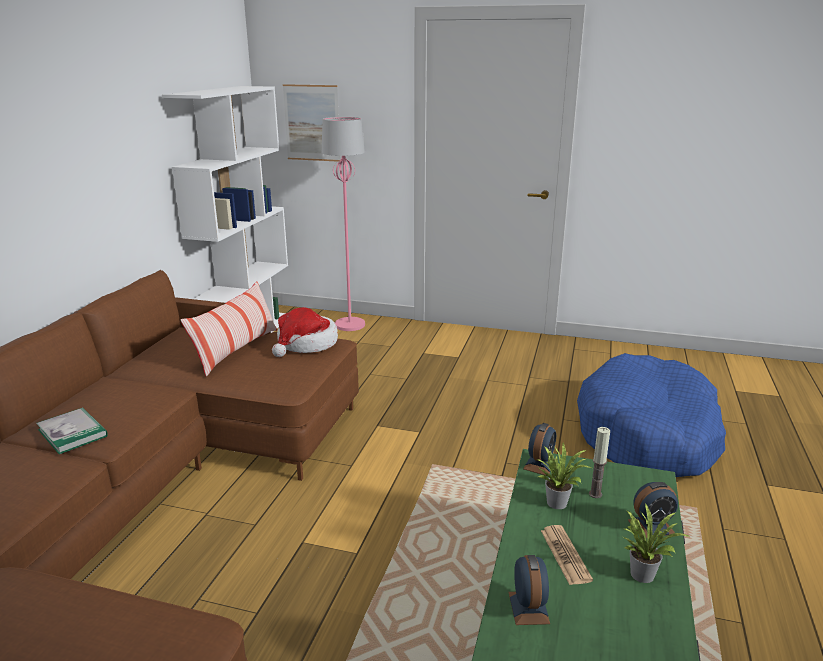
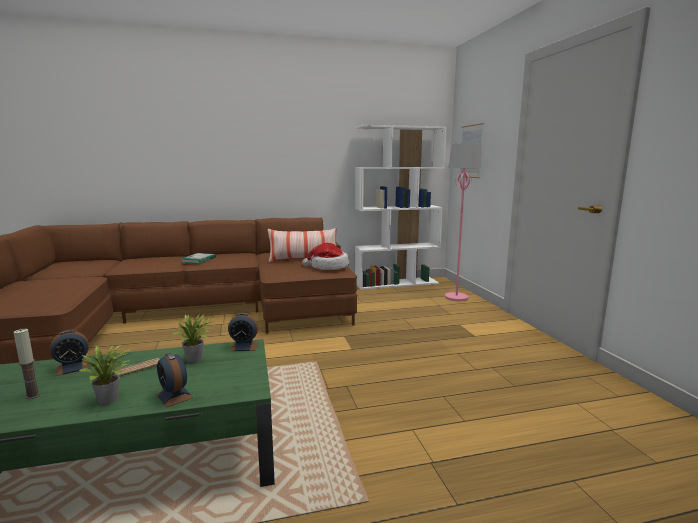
camera: 60 degrees right, 10 degrees down
(595, 494) = (213, 369): candle -> candle (33, 396)
(648, 434) = (480, 447): blue dog bed -> none

